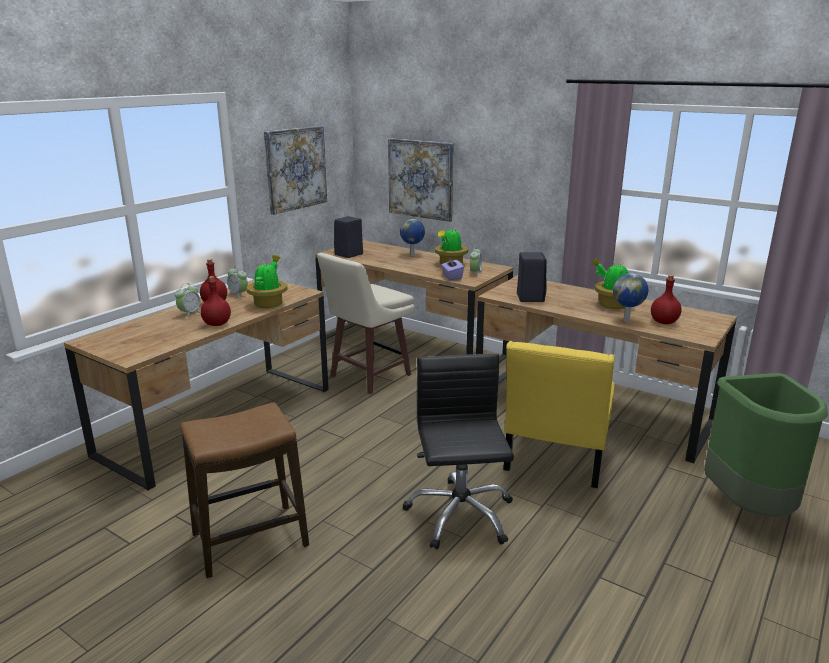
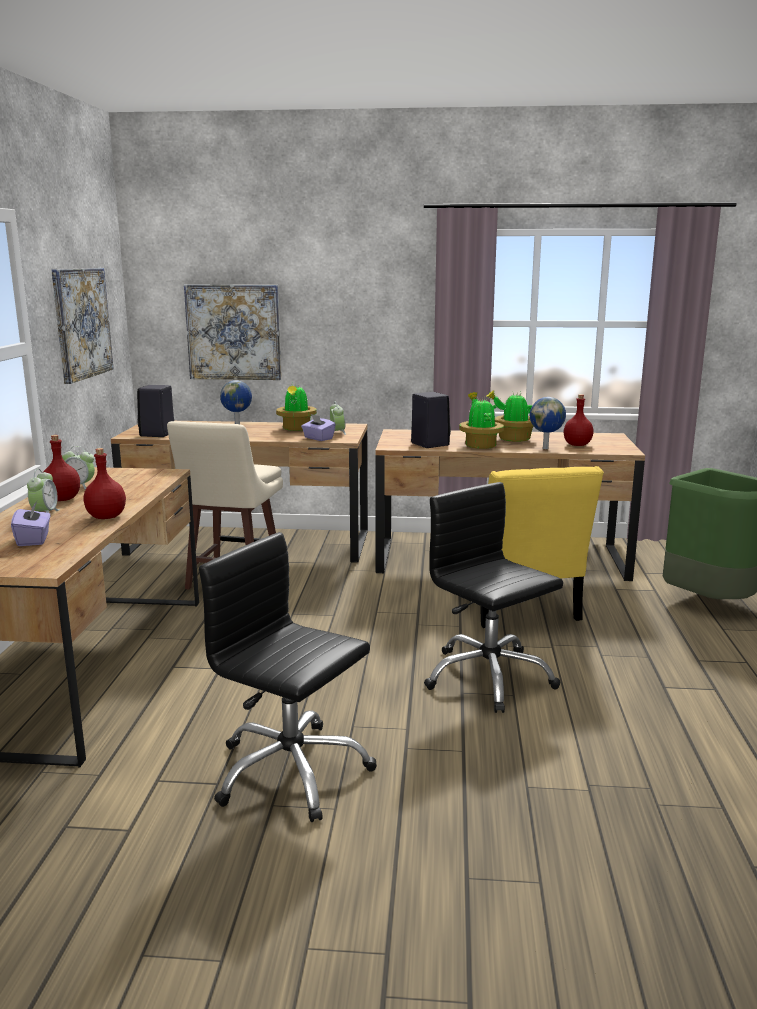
camera: 30 degrees left, 5 degrees down
(156, 333) = (34, 539): none -> purple tissue box
(250, 540) = (291, 771): stool -> black office chair
(269, 304) = (141, 489): potted plant -> potted plant (480, 446)

